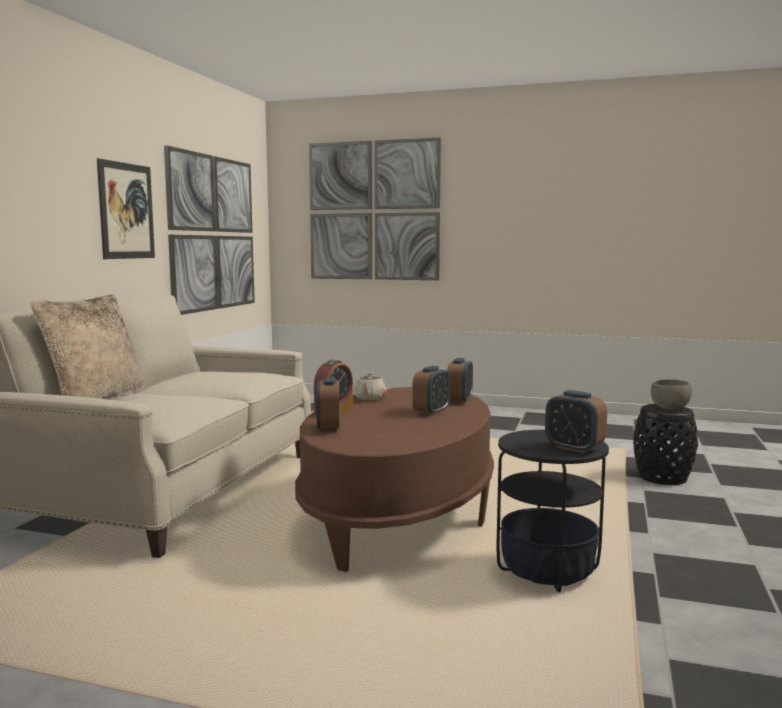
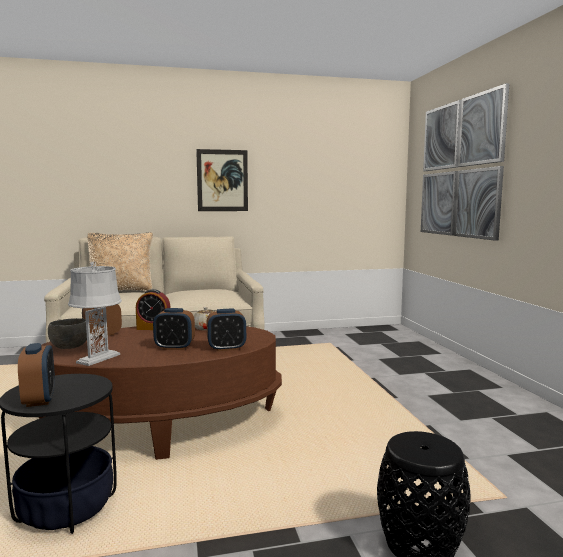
camera: 60 degrees right, 0 degrees up
(212, 233) = (320, 193): picture -> none
(436, 434) = (98, 359): none -> grey table lamp
(574, 448) = (39, 400): alarm clock -> alarm clock turned 150 degrees clockwise
(669, 408) = (426, 448): grey bowl -> grey bowl (71, 347)

